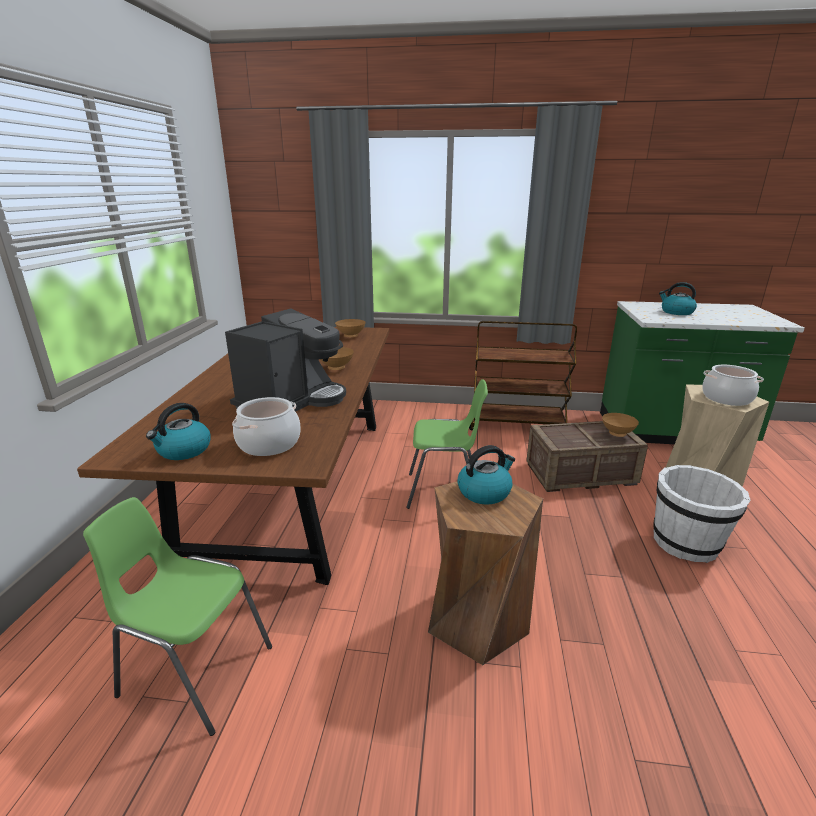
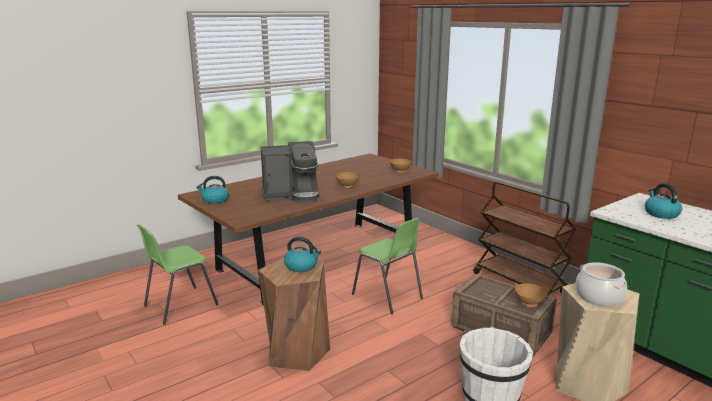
camera: 45 degrees right, 5 degrees down
(195, 671) = (180, 305): green chair -> green chair turned 105 degrees counterclockwise
(269, 444) = (245, 208): cooking pot -> none

